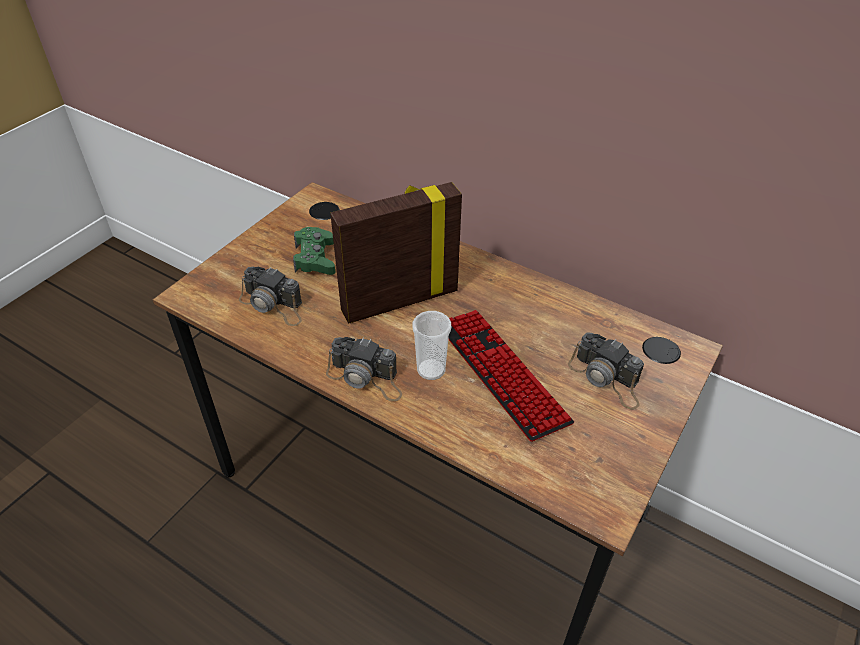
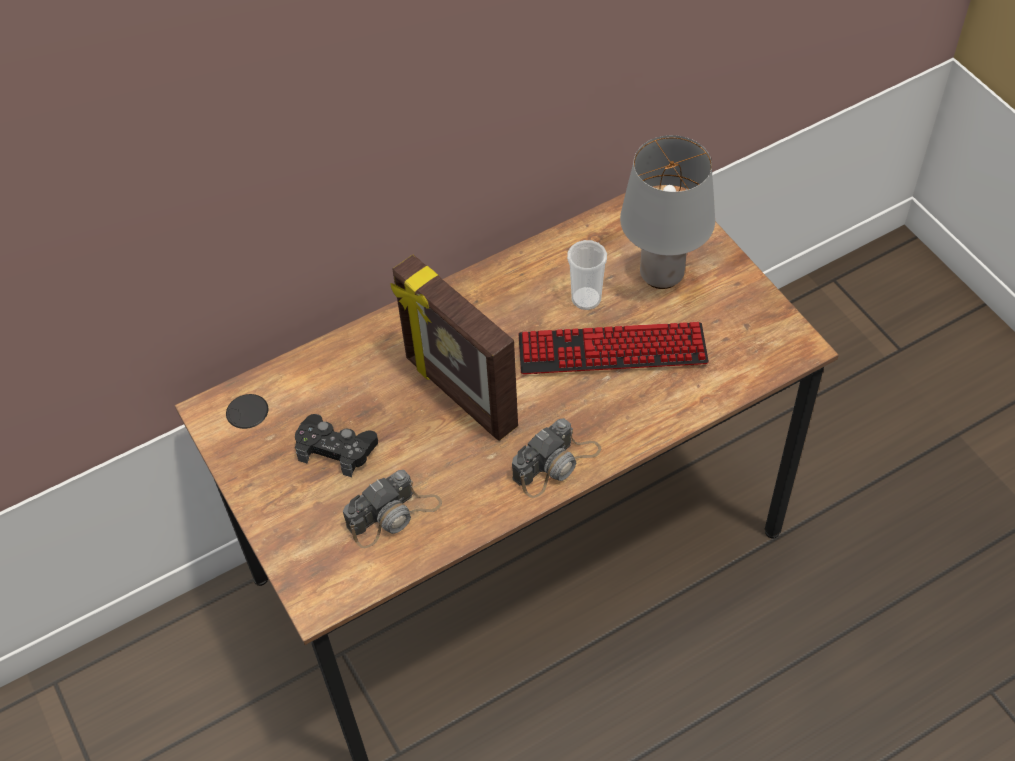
camera: 60 degrees left, 10 degrees up
(315, 258) = (336, 449): green game controller -> black game controller
(399, 300) = (459, 394): picture frame -> picture frame turned 45 degrees counterclockwise
(431, 370) = (576, 405): cup -> cup (586, 299)
(606, 379) = (663, 275): camera -> grey table lamp

